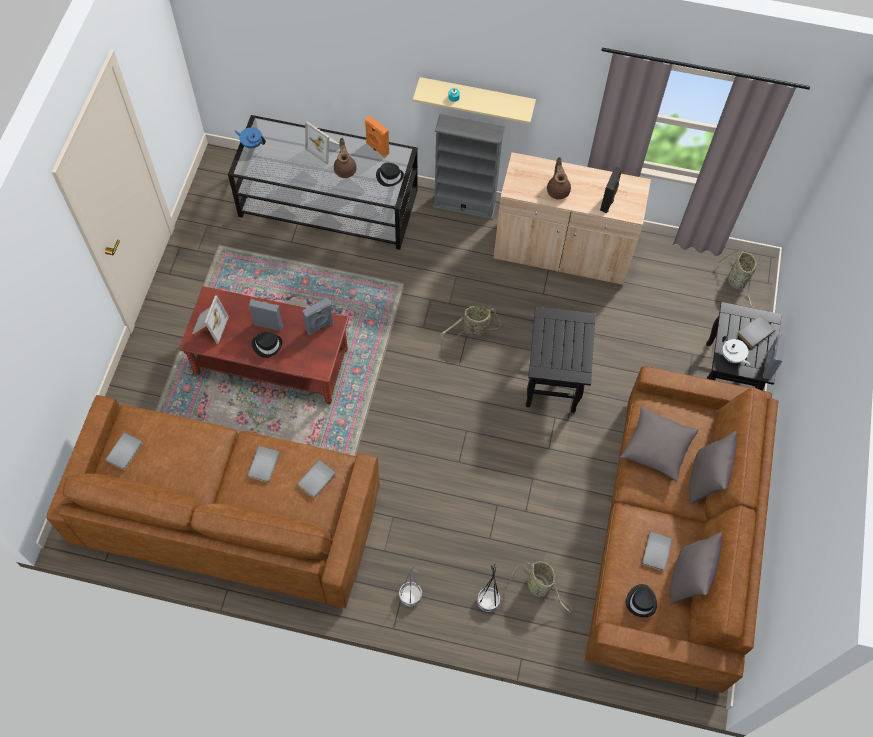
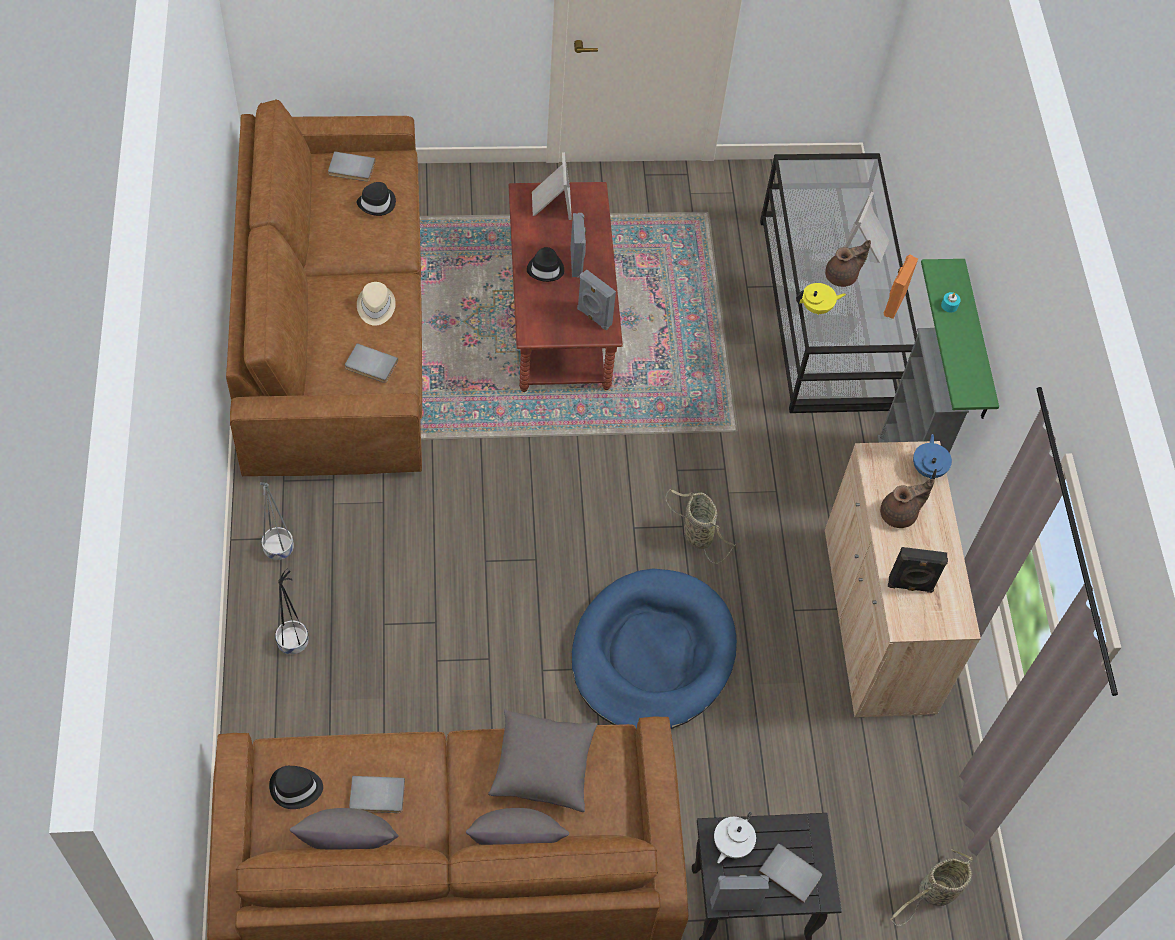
camera: 70 degrees right, 5 degrees down
(209, 326) = (550, 203): picture frame -> picture frame turned 90 degrees counterclockwise
(252, 144) = (833, 166): blue teapot -> blue teapot (928, 469)
(265, 465) = (375, 307): grey book -> beige hat
(365, 191) = (817, 307): none -> yellow teapot
(389, 176) = (854, 328): black hat -> black hat (377, 203)
(476, 98) = (975, 344): beige shelf -> green shelf
(540, 587) = (329, 702): basket -> none
(553, 381) = (652, 654): black side table -> blue dog bed

